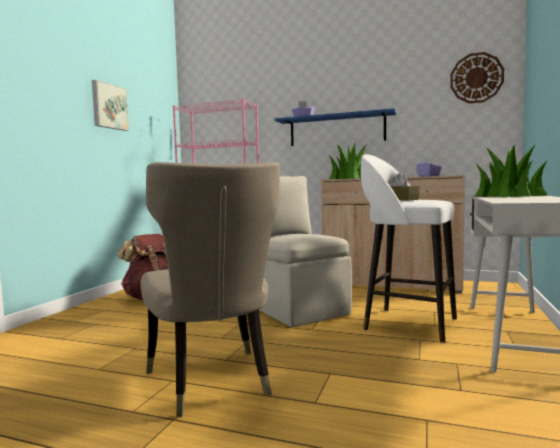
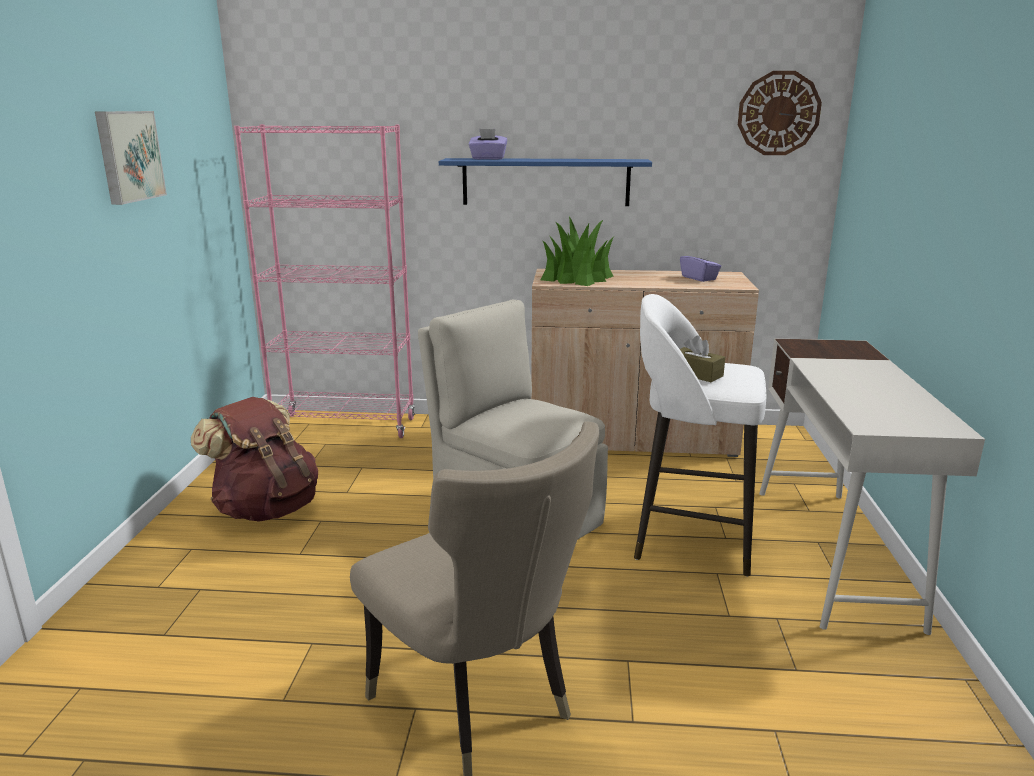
camera: 15 degrees left, 15 degrees up
(509, 195) = (834, 353): potted plant -> none

